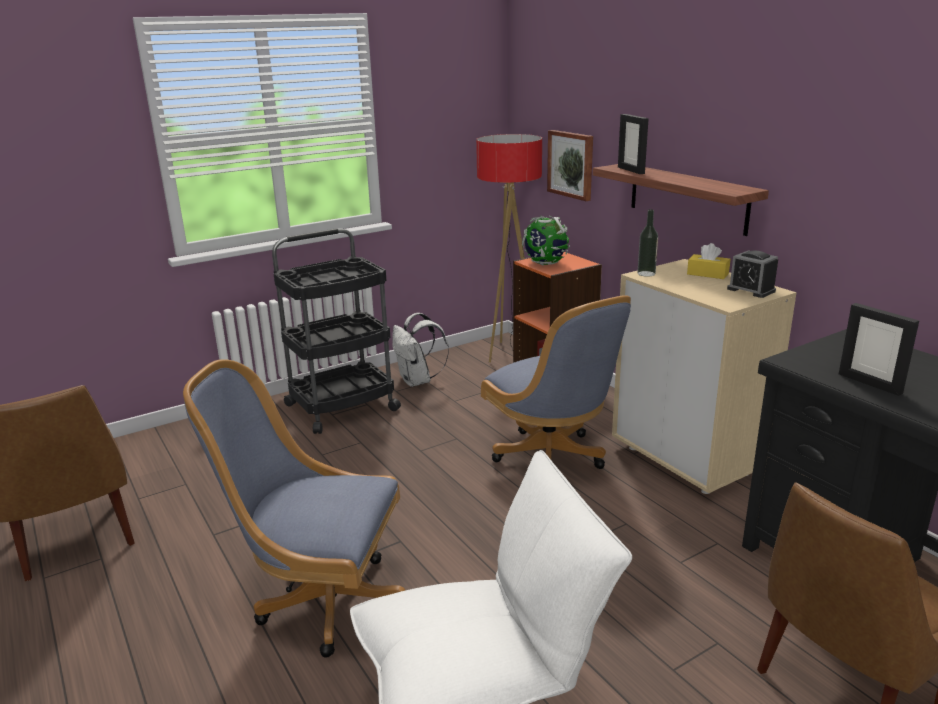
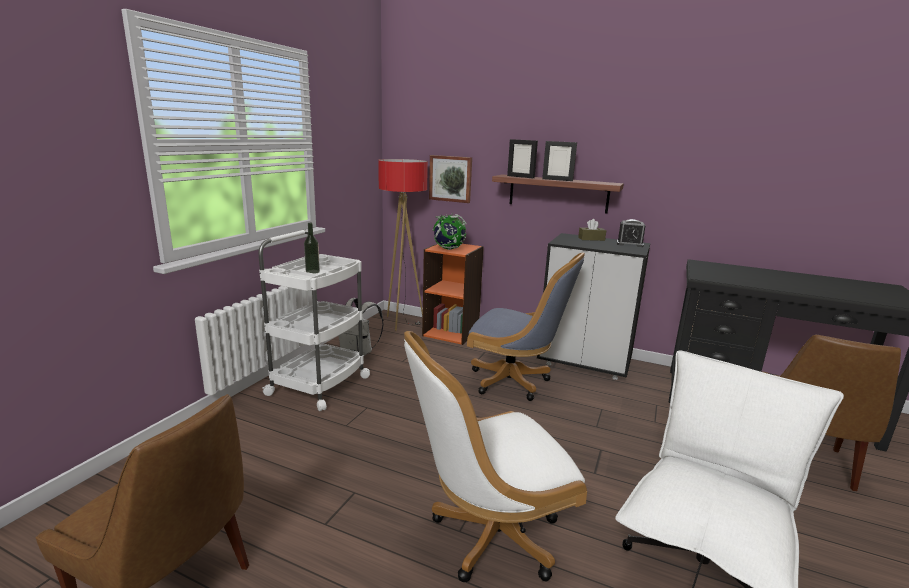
camera: 35 degrees left, 5 degrees down
(319, 601) = (485, 539): blue office chair -> white office chair
(342, 407) = (319, 385): black cart -> white cart
(646, 273) = (561, 241): bottle -> bottle (312, 272)
(688, 461) = (585, 363): beige cabinet -> black cabinet
(707, 274) = (591, 239): yellow tissue box -> brown tissue box
(870, 383) = (752, 281): picture frame -> picture frame (557, 180)

